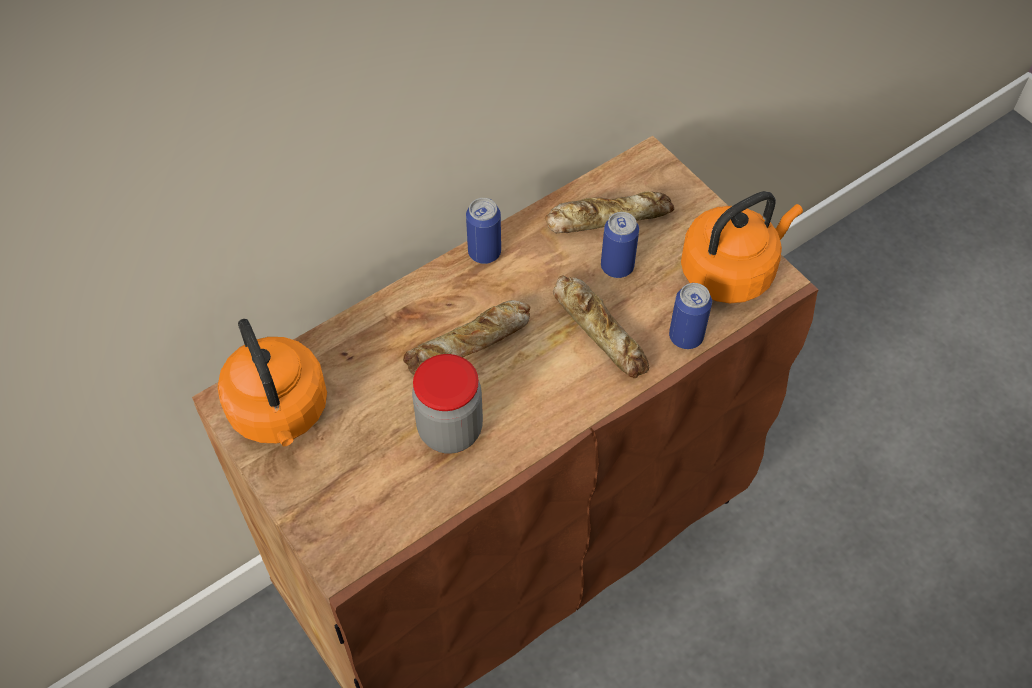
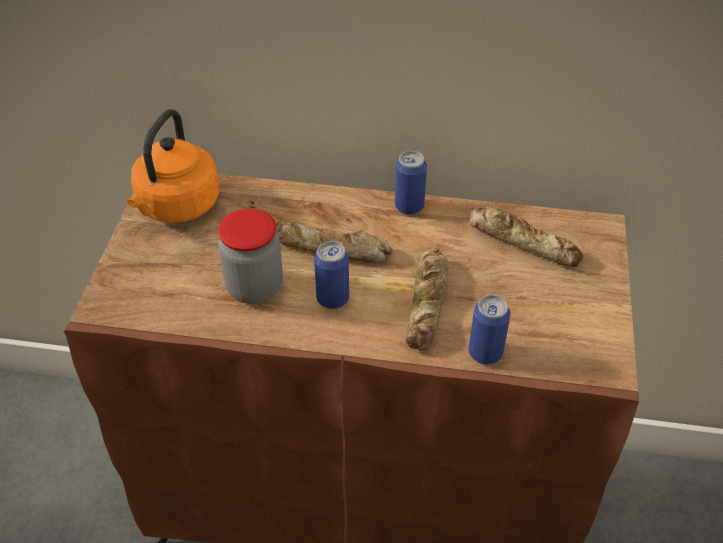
camera: 45 degrees right, 10 degrees down
(617, 267) = (490, 275): can -> can (332, 299)
(731, 271) = (576, 337): orange kettle -> none

